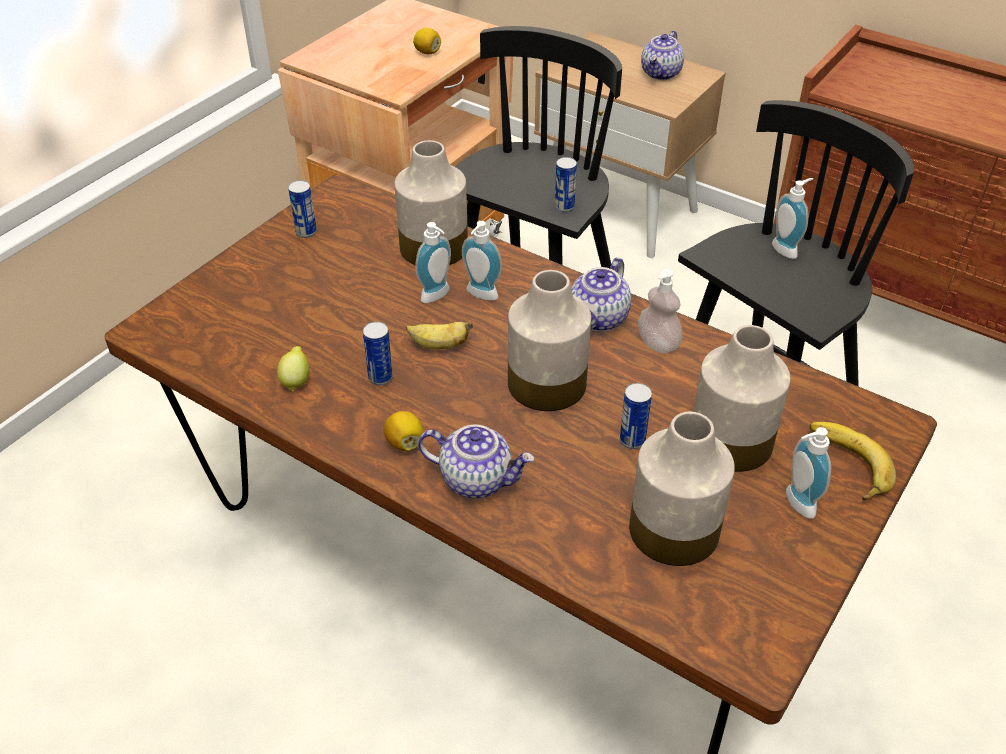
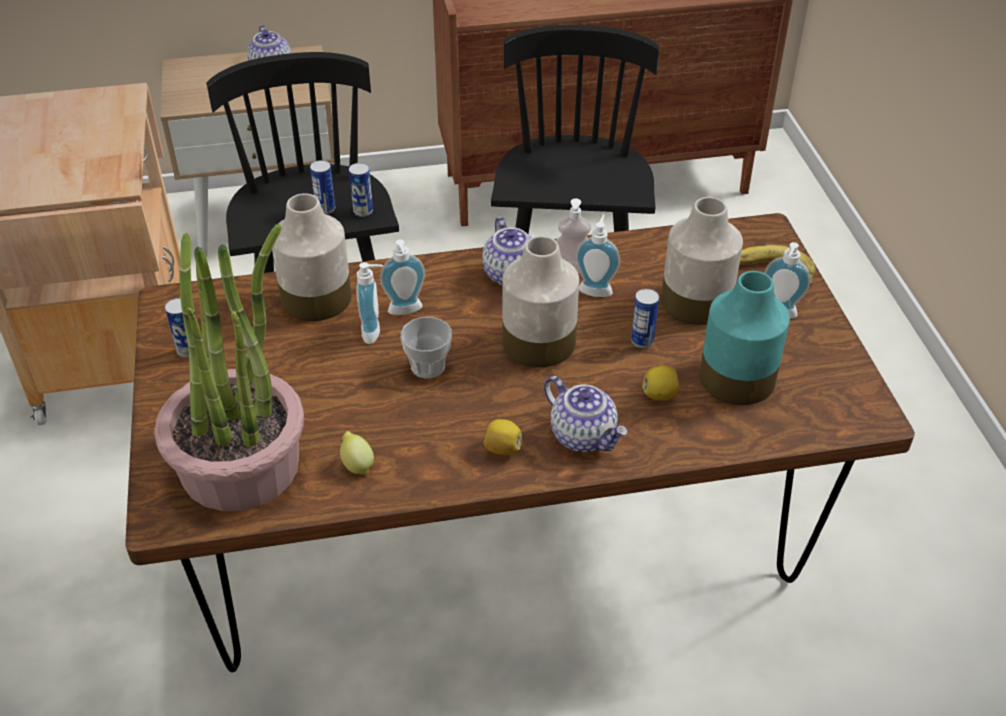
camera: 45 degrees left, 0 degrees up
(232, 328) = (241, 464): none -> potted plant
(380, 377) = (418, 418): can -> can (325, 208)
(427, 52) = (96, 137): lemon -> lemon (660, 394)
(439, 346) = (428, 366): banana -> cup
(477, 479) = (584, 436): teapot -> teapot turned 75 degrees clockwise
(673, 529) = (736, 378): beige vase -> turquoise vase
(787, 249) = (557, 155): soap dispenser -> soap dispenser (596, 288)

